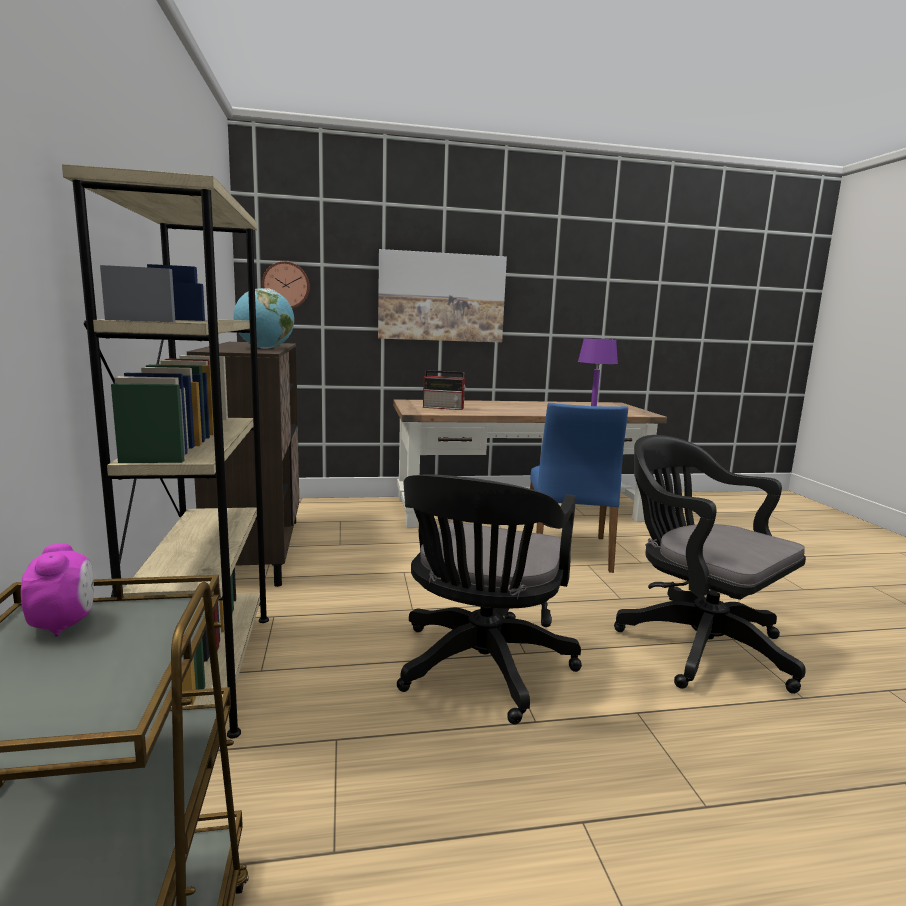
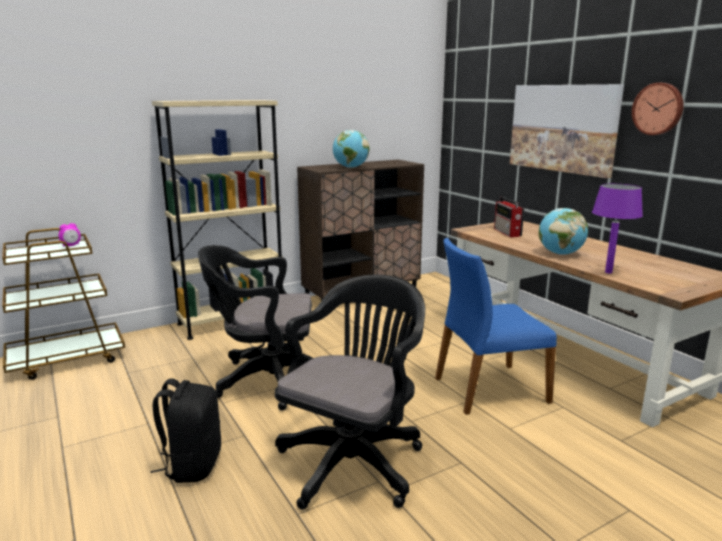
camera: 70 degrees right, 5 degrees up
(286, 285) = (465, 117): wall clock -> wall clock (658, 109)
(532, 411) = (560, 254): none -> globe
(715, 772) = (192, 465): none -> black backpack

